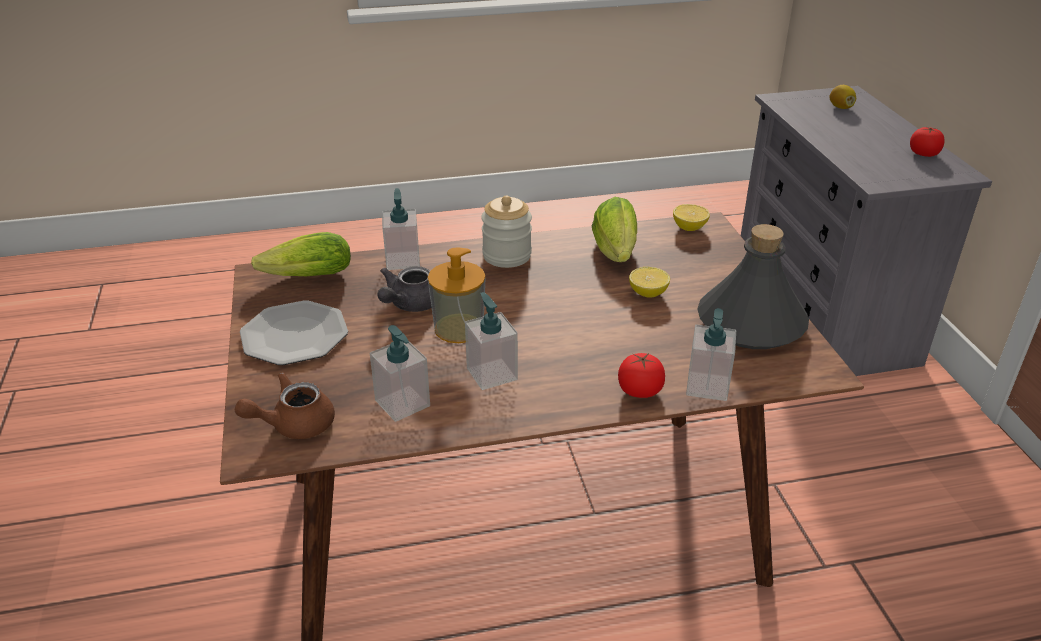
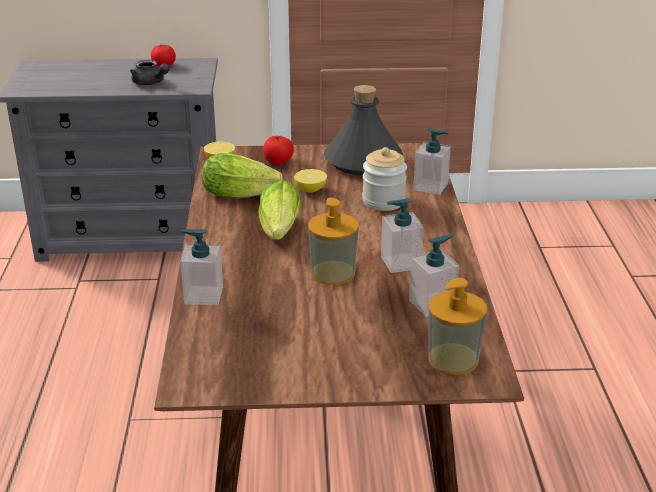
camera: 80 degrees left, 5 degrees down
(293, 424) = (453, 359): brown teapot -> soap dispenser
(294, 335) = (317, 360): plate -> none
(304, 277) = (208, 356): lettuce -> lettuce (279, 231)
(409, 304) = (286, 295): grey teapot -> grey teapot (150, 83)
(507, 255) = (223, 242): jar -> jar (383, 201)
(639, 391) = (432, 209): tomato -> tomato (278, 162)
(840, 107) = (59, 73): lemon -> none

